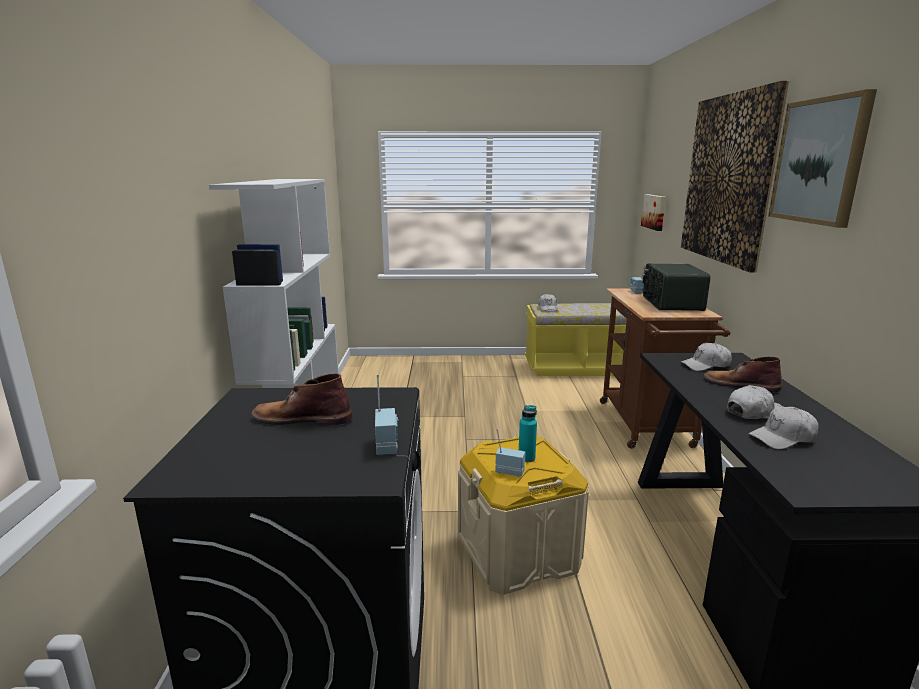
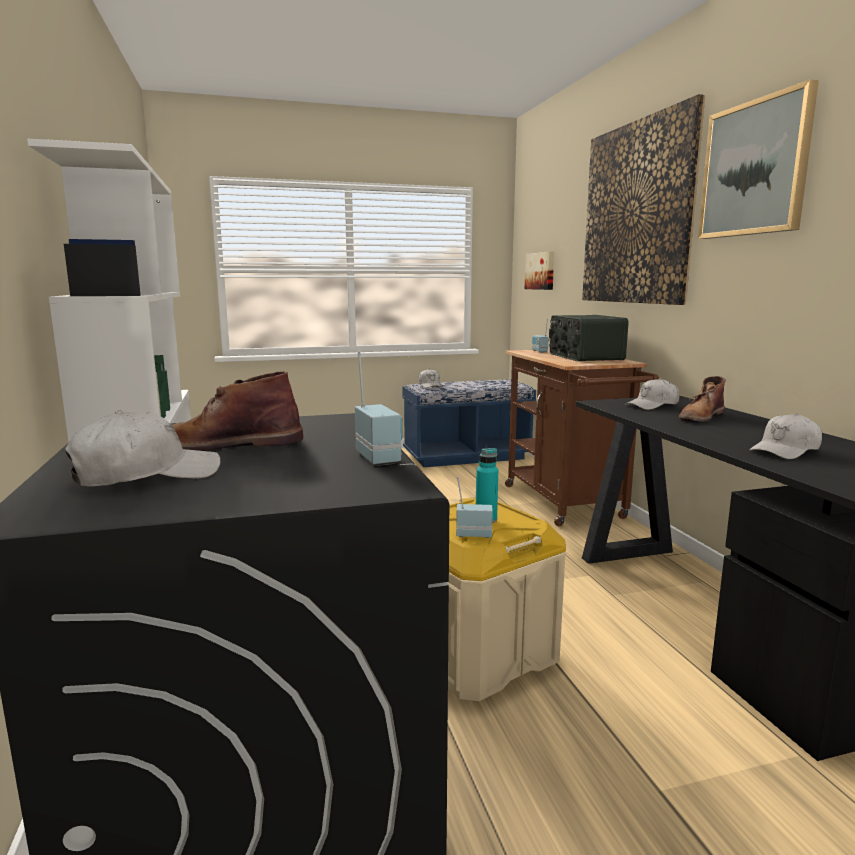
camera: 15 degrees left, 5 degrees down
(578, 368) = (467, 456): yellow bench -> blue bench
(740, 384) = (701, 416): brown boot -> brown boot turned 60 degrees counterclockwise
(754, 413) = (737, 435): white cap -> white cap (146, 475)

